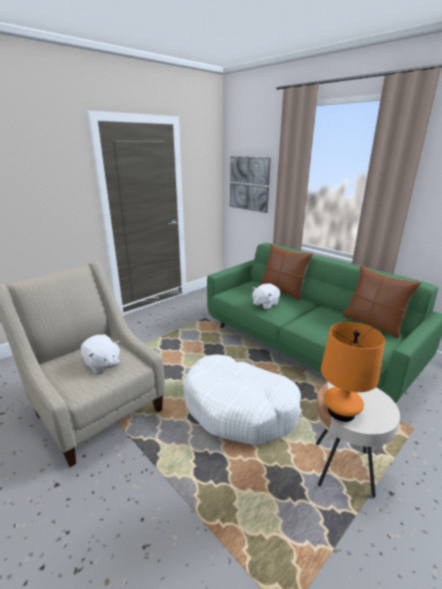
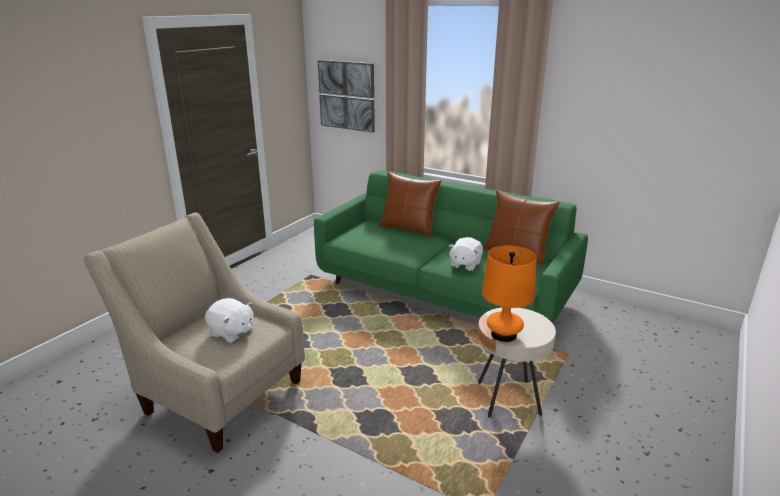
camera: 15 degrees left, 0 degrees up
(239, 408) = (389, 364): white dog bed -> none
(265, 304) = (393, 246): white plush toy -> white plush toy (465, 265)

